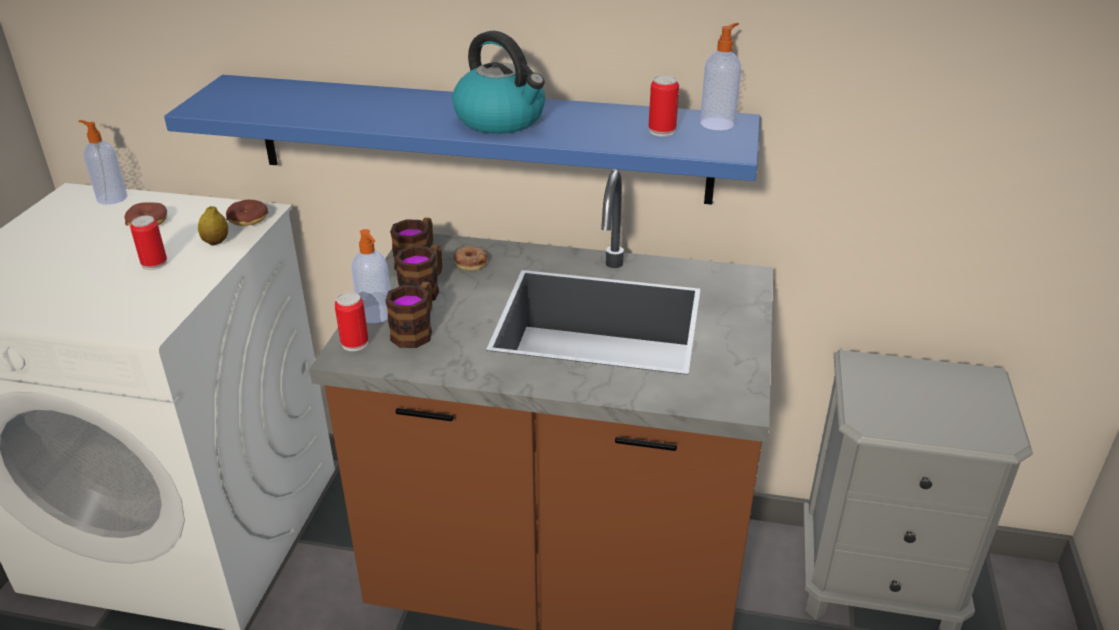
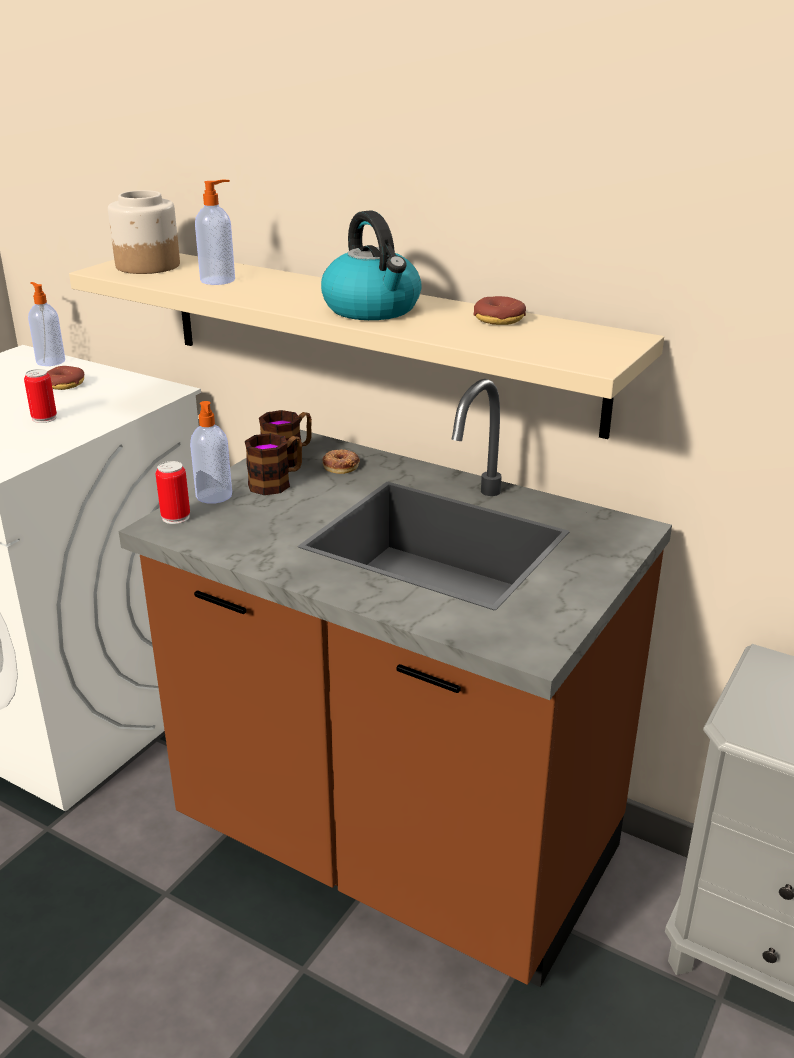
camera: 20 degrees right, 5 degrees down
(216, 242) = (110, 409): lemon -> none
(240, 97) = (147, 266): none -> jar
(248, 219) = (152, 394): donut -> donut (499, 319)
(416, 331) = (241, 517): mug -> none
(480, 139) = (374, 337): blue shelf -> beige shelf
(662, 131) = (533, 337): can -> none
(718, 123) = (605, 338): soap dispenser -> soap dispenser (219, 280)

